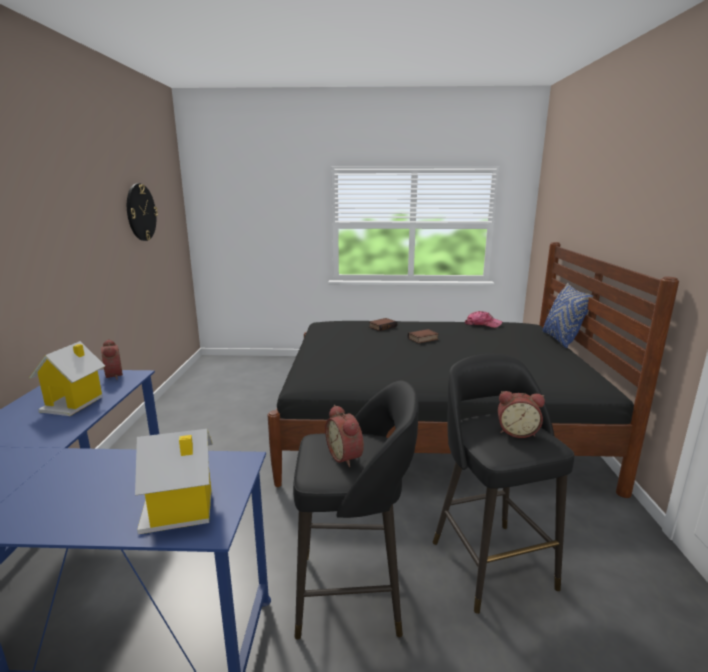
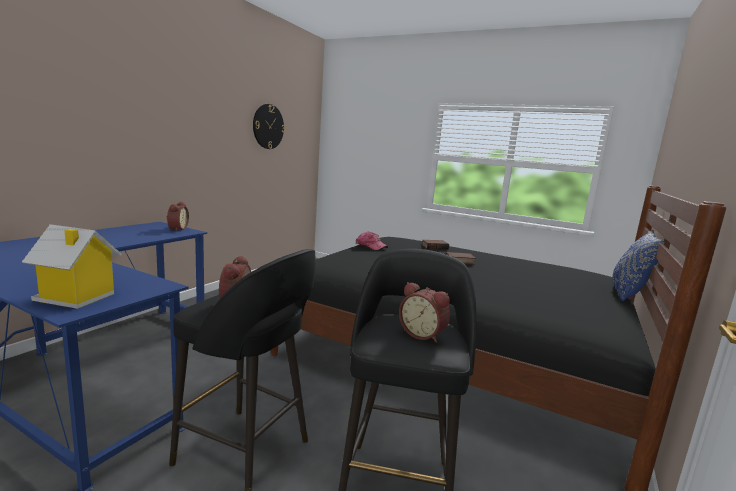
camera: 25 degrees right, 5 degrees down
(74, 403) = (131, 236): toy house -> none
(482, 324) = (544, 264): cap -> cap (371, 246)

